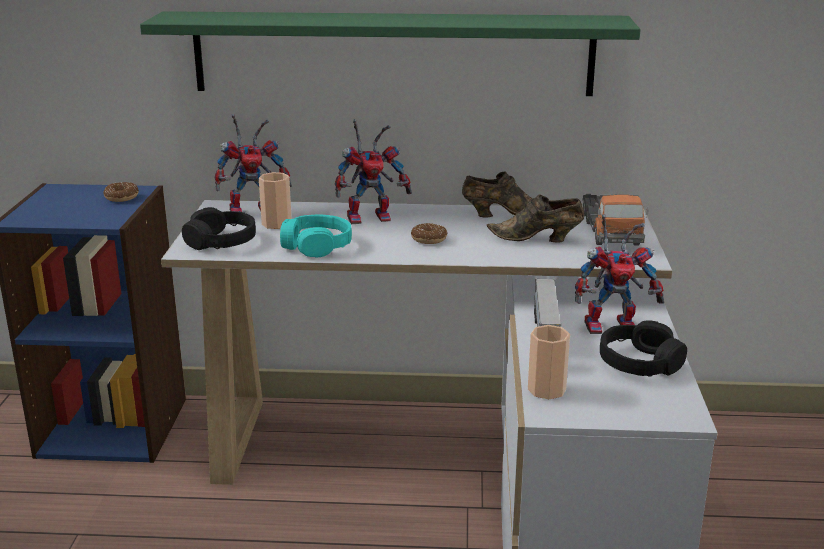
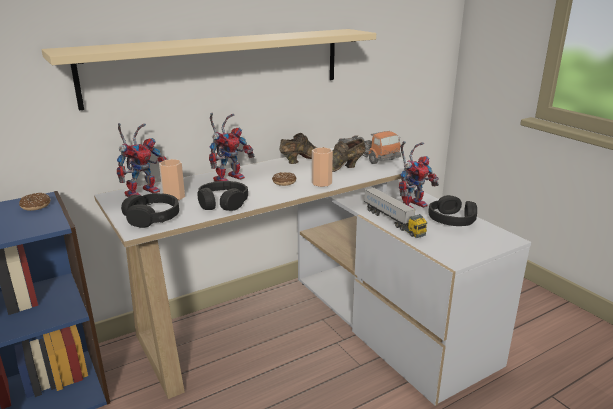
camera: 35 degrees left, 0 degrees up
(316, 245) = (223, 203): turquoise headphones -> black headphones
(393, 53) = (219, 65): green shelf -> beige shelf
(546, 390) = (435, 248): cup -> cup (321, 183)

